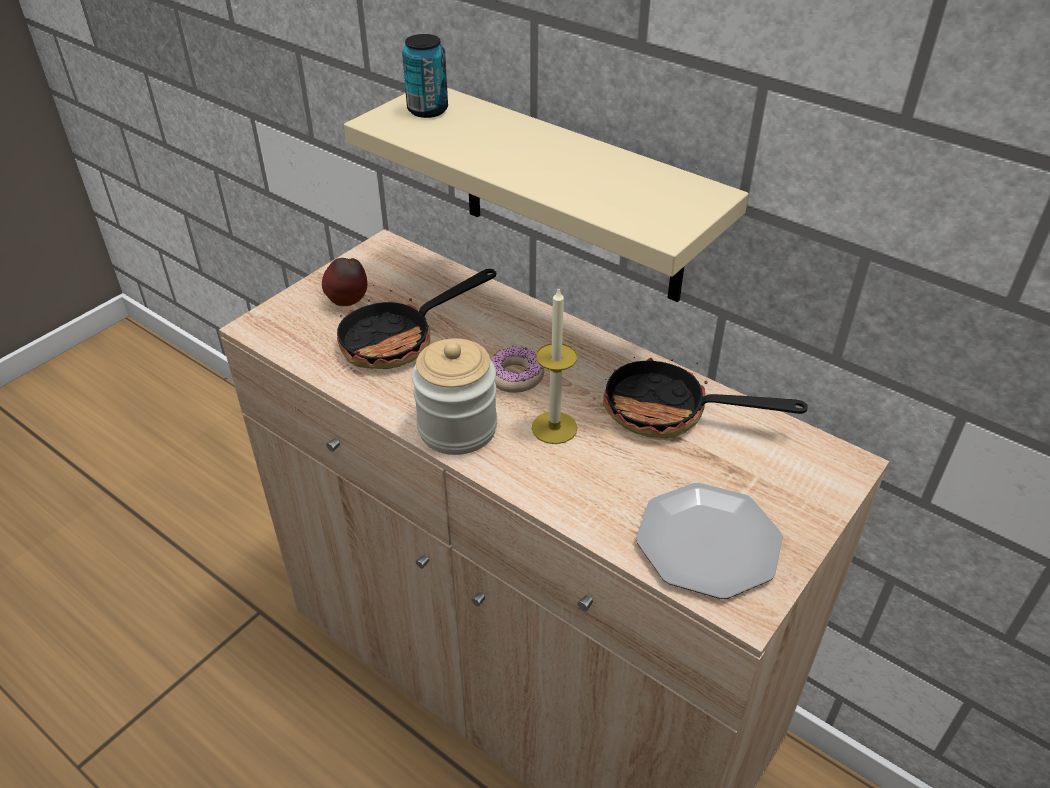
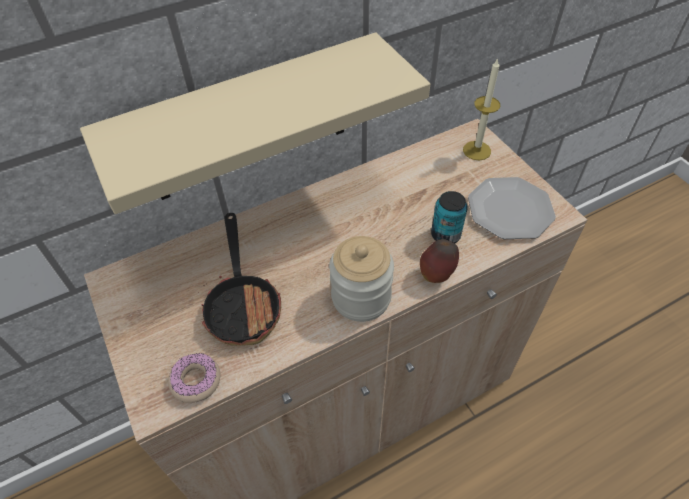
camera: 65 degrees left, 10 degrees up
(349, 303) = (172, 327): apple -> apple (437, 274)
(427, 110) = (135, 141): can -> can (445, 235)
(515, 376) = (325, 248): donut -> donut (196, 381)
(554, 427) = (386, 244): candle -> candle (477, 150)
(670, 413) = (401, 185): frying pan -> none

